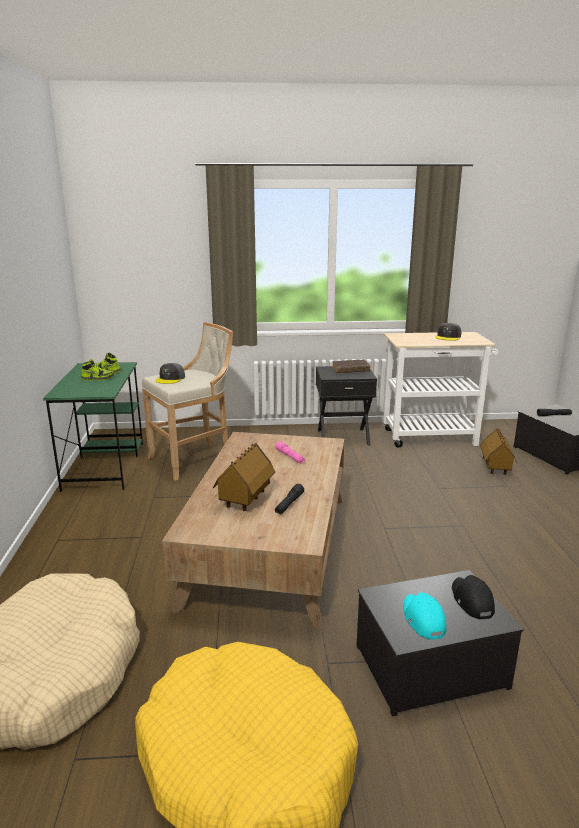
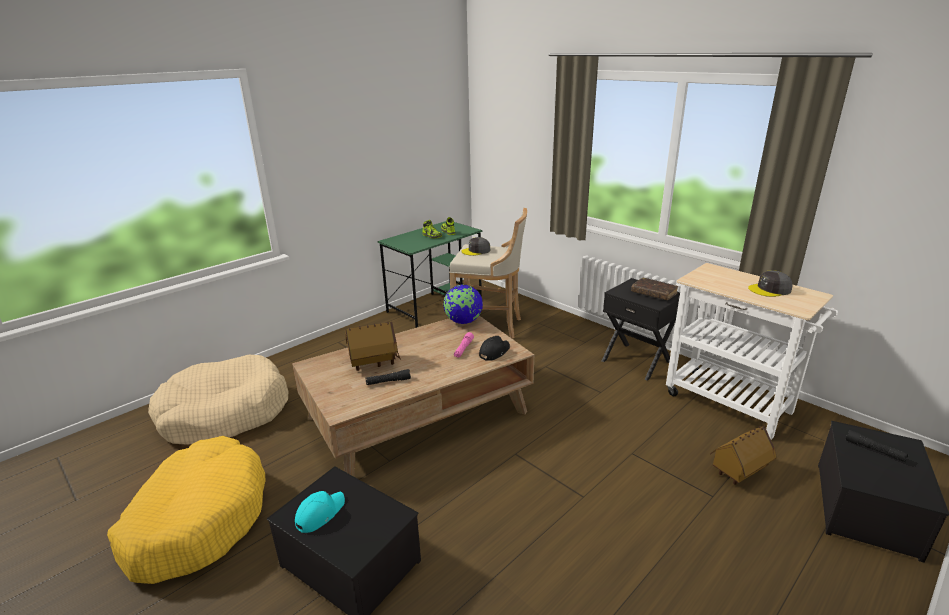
camera: 50 degrees right, 5 degrees up
(244, 441) = (463, 322): none -> globe
(471, 601) = (368, 531): black cap -> black cap (494, 352)

